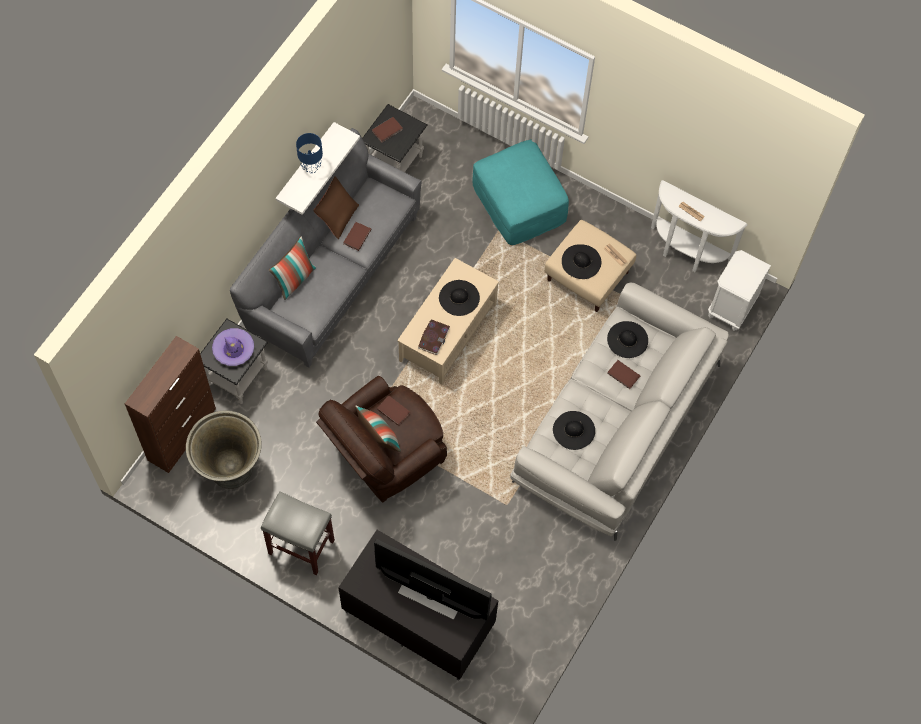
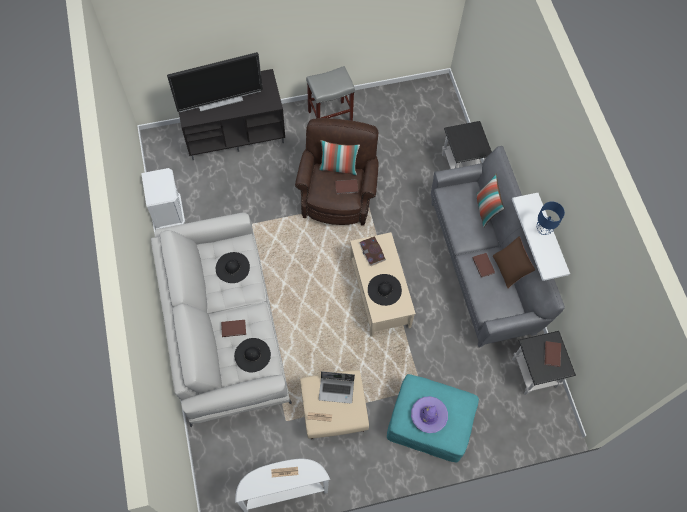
camera: 135 degrees right, 0 degrees up
(182, 434) = (451, 116): brown cabinet -> none
(230, 470) = (407, 120): grey planter -> none
(233, 349) = (468, 142): purple hat -> purple hat (428, 416)
(581, 261) = (336, 390): black hat -> laptop
(731, 308) = (217, 478): white nightstand -> white nightstand (169, 214)

